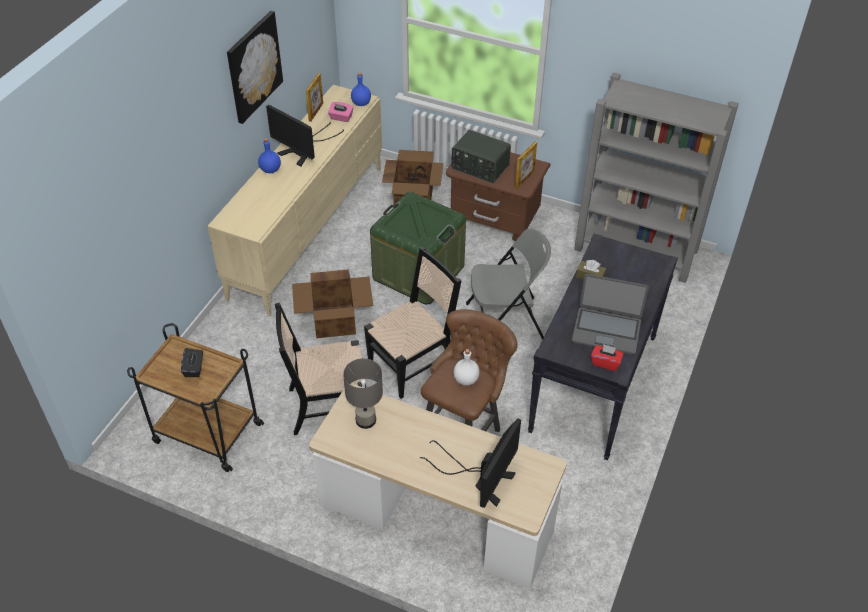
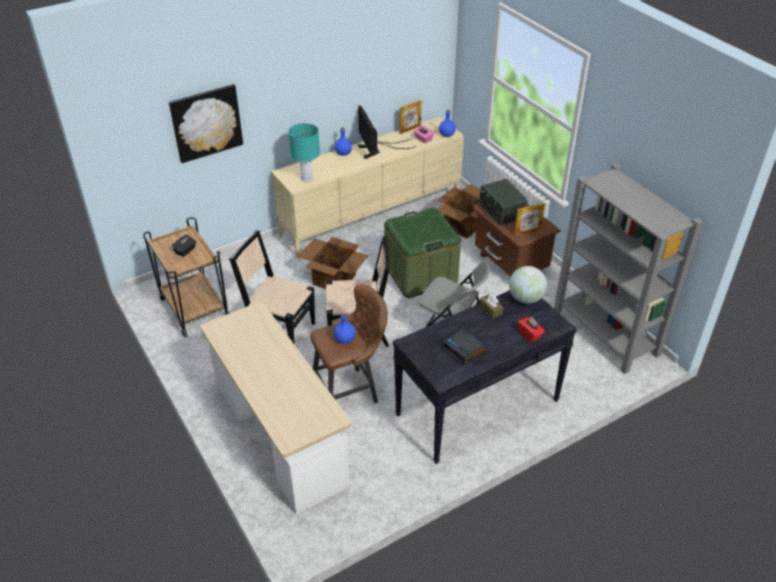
camera: 35 degrees right, 5 degrees down
(253, 66) = (348, 69): picture -> picture (206, 123)
(259, 217) = (307, 179): none -> turquoise table lamp
(366, 420) = (248, 328): grey table lamp -> none
(465, 380) = (344, 339): white bottle -> blue bottle
(481, 478) = (282, 401): monitor -> none
(605, 363) = (439, 371): red tissue box -> red tissue box (530, 334)
(606, 331) = (463, 350): laptop -> alarm clock
(609, 249) = (525, 298): none -> globe

